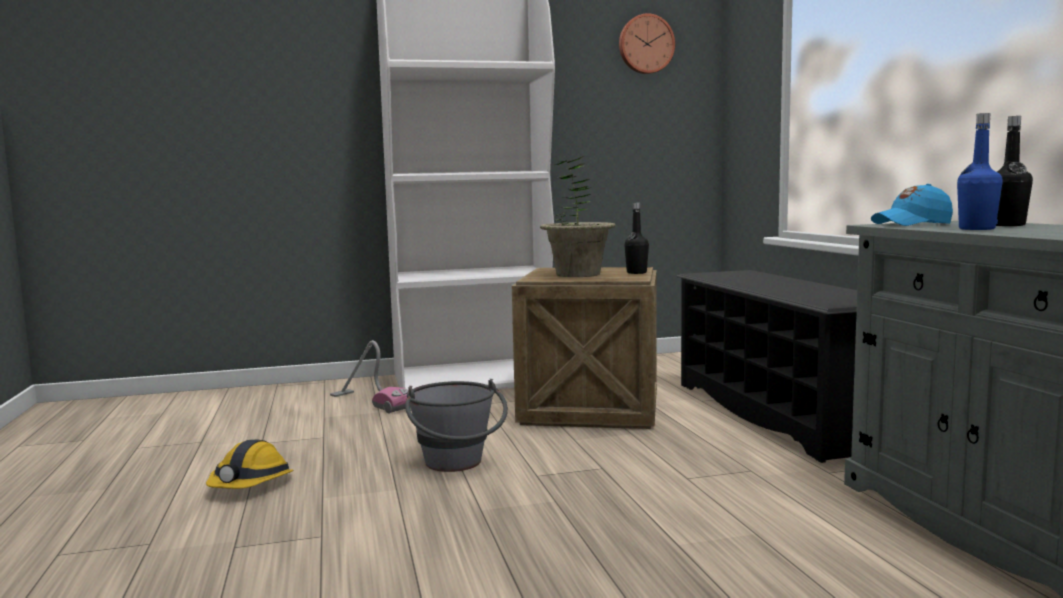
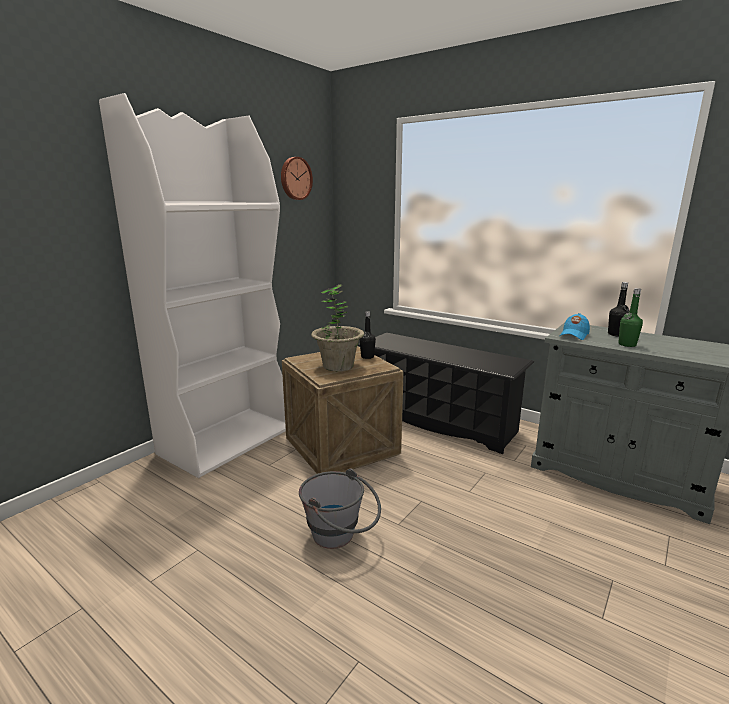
camera: 40 degrees left, 10 degrees up
(250, 485) = (218, 638): hard hat -> none
(370, 402) = (178, 493): vacuum cleaner -> none
(976, 229) = (627, 344): blue bottle -> green bottle

